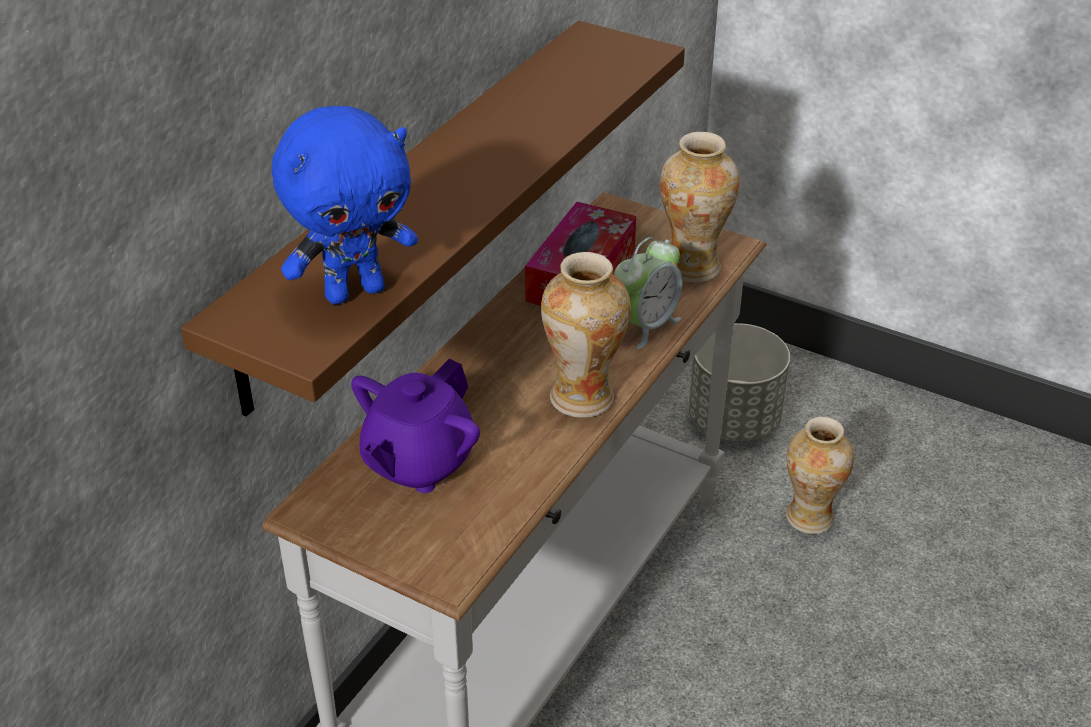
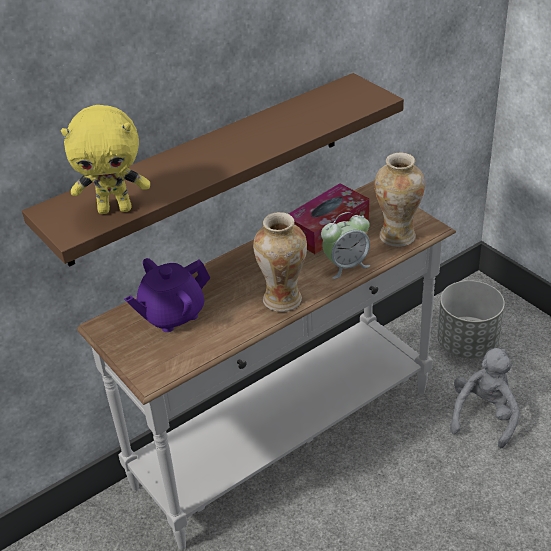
camera: 25 degrees right, 0 degrees up
(355, 291) = (115, 209): blue plush toy -> yellow plush toy
(809, 518) = (484, 416): vase -> grey plush toy

